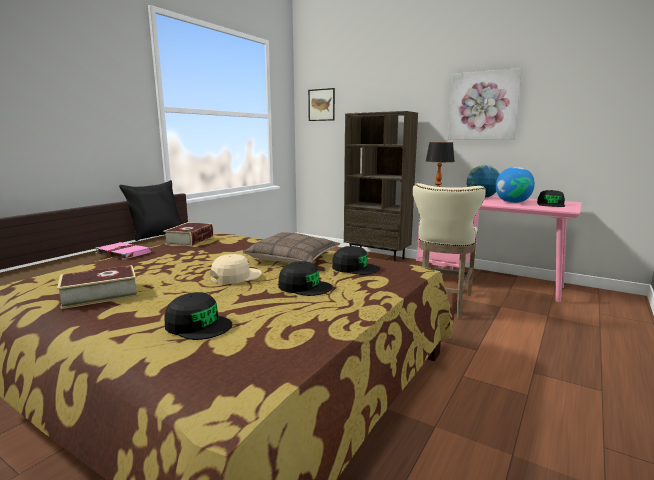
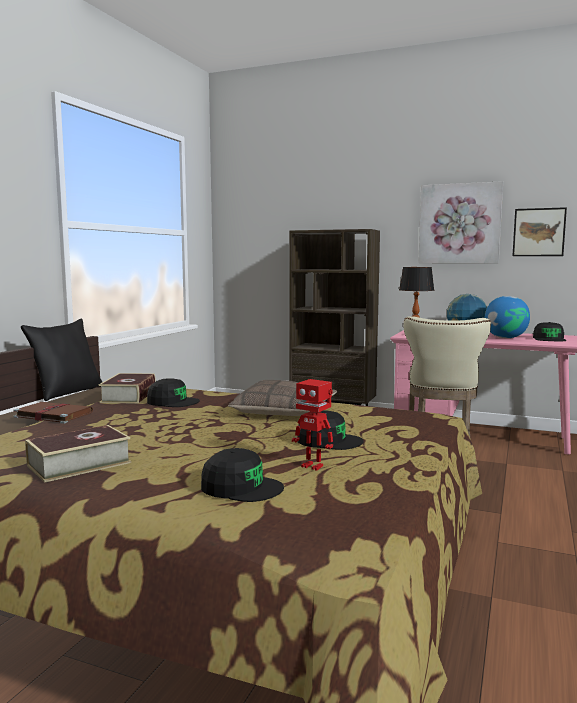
camera: 10 degrees left, 5 degrees down
(123, 252) = (52, 415): pink book -> brown book
(235, 276) = (233, 434): beige cap -> none
(272, 309) = (313, 466): none -> toy robot
(321, 105) = (250, 219): picture -> picture (539, 232)
(355, 268) = (368, 418): black cap -> black cap (172, 402)

